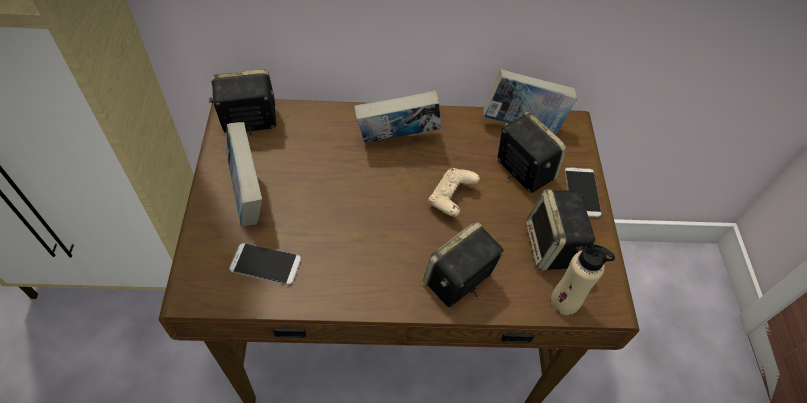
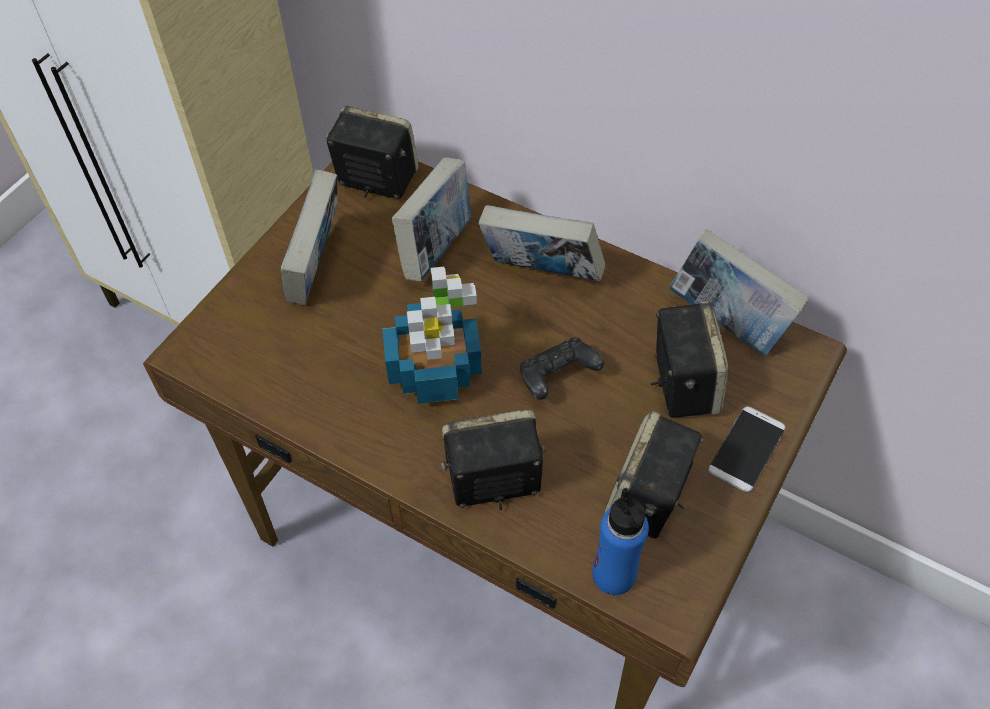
camera: 35 degrees right, 0 degrees up
(265, 264) = (285, 355): phone -> none
(320, 150) = (436, 248): none -> book
(373, 227) = (435, 368): none -> potted plant
(451, 198) = (557, 377): beige game controller -> black game controller
(565, 302) = (613, 575): beige bottle -> blue bottle

